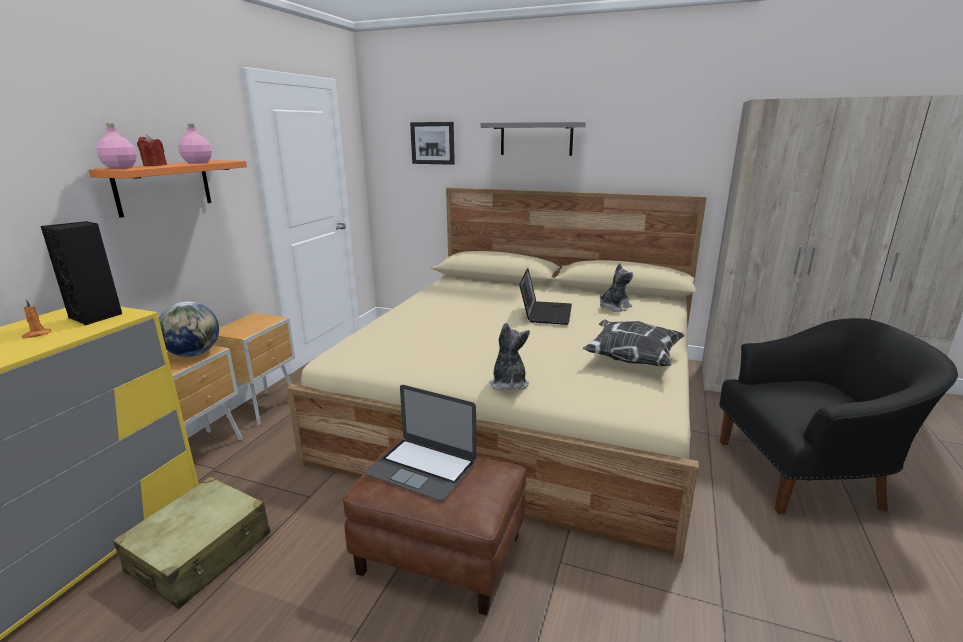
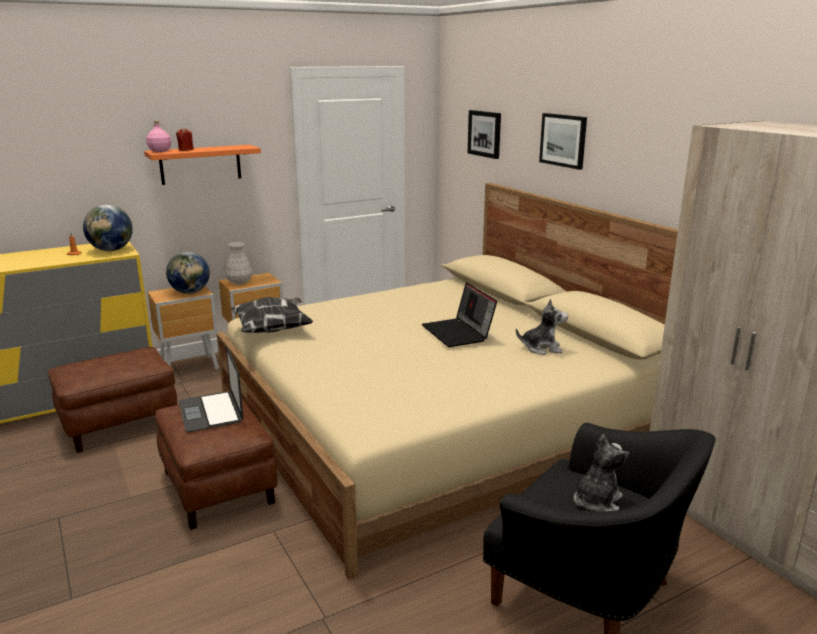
camera: 40 degrees right, 0 degrees up
(96, 317) = (111, 250): black speaker -> globe
(198, 163) = (220, 148): pink bottle -> none
(201, 553) = (120, 423): beige suitcase -> brown ottoman
(237, 329) = (239, 282): none -> white vase
(508, 383) = (309, 374): plush toy -> plush toy (596, 502)
(536, 139) = (563, 140): grey shelf -> picture
(545, 313) = (458, 333): laptop -> laptop turned 105 degrees clockwise
(631, 359) = (437, 393): pillow -> pillow (273, 330)

